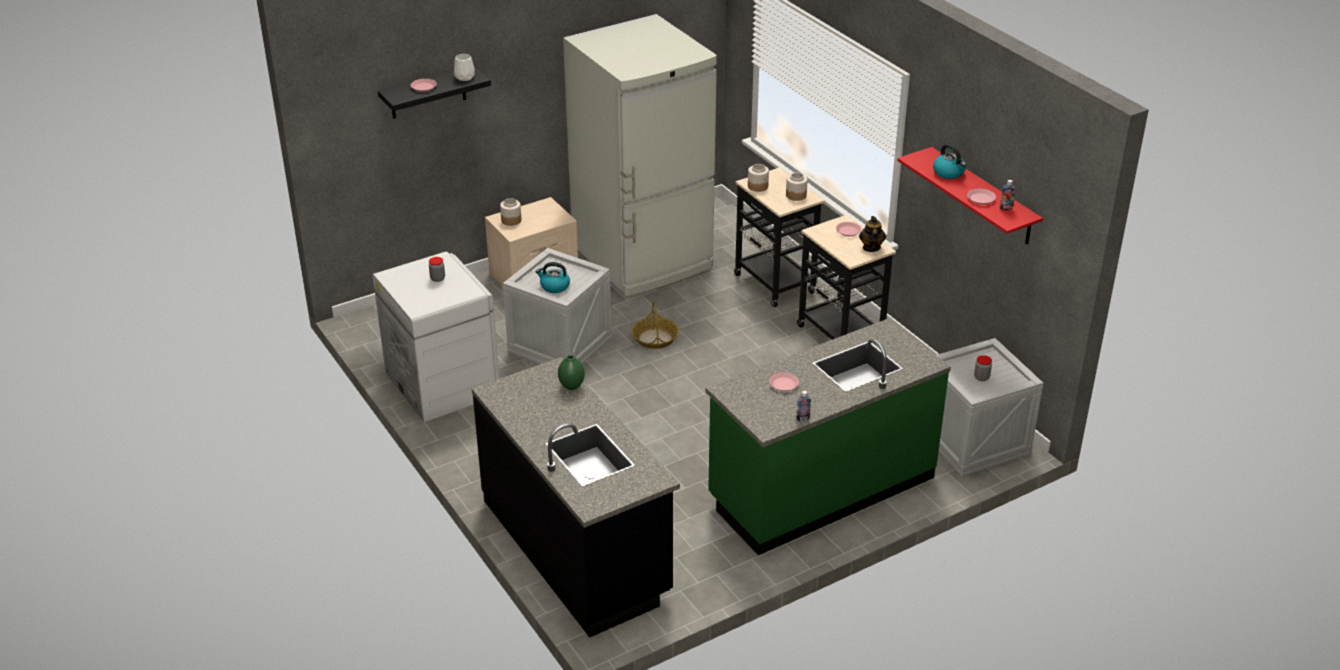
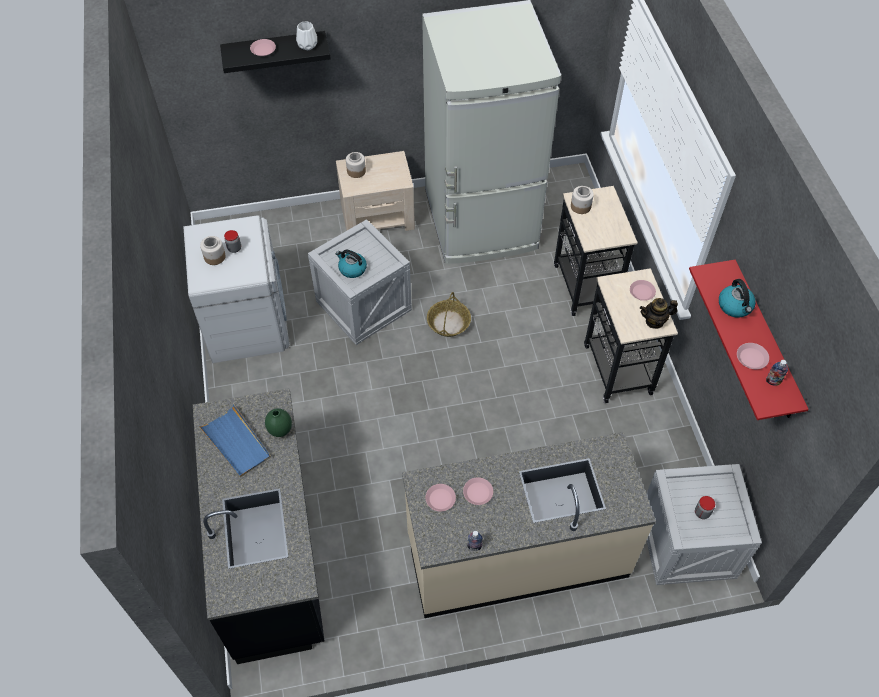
camera: 20 degrees right, 20 degrees up
(533, 404) = (236, 443): none -> blue tray
(752, 396) = (440, 499): none -> pink plate
(796, 195) = (612, 228): jar -> jar (215, 257)
(820, 488) = (516, 555): green counter -> beige counter
(871, 247) = (654, 321): teapot -> teapot turned 120 degrees counterclockwise

